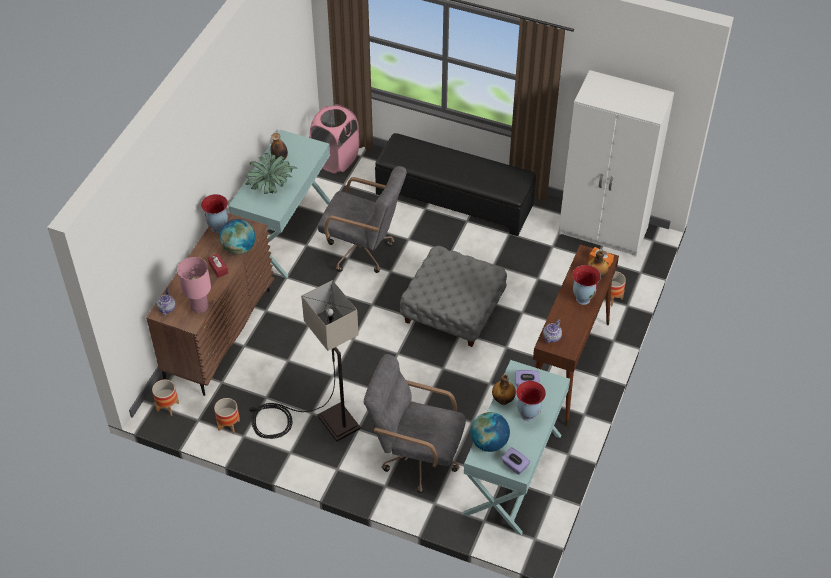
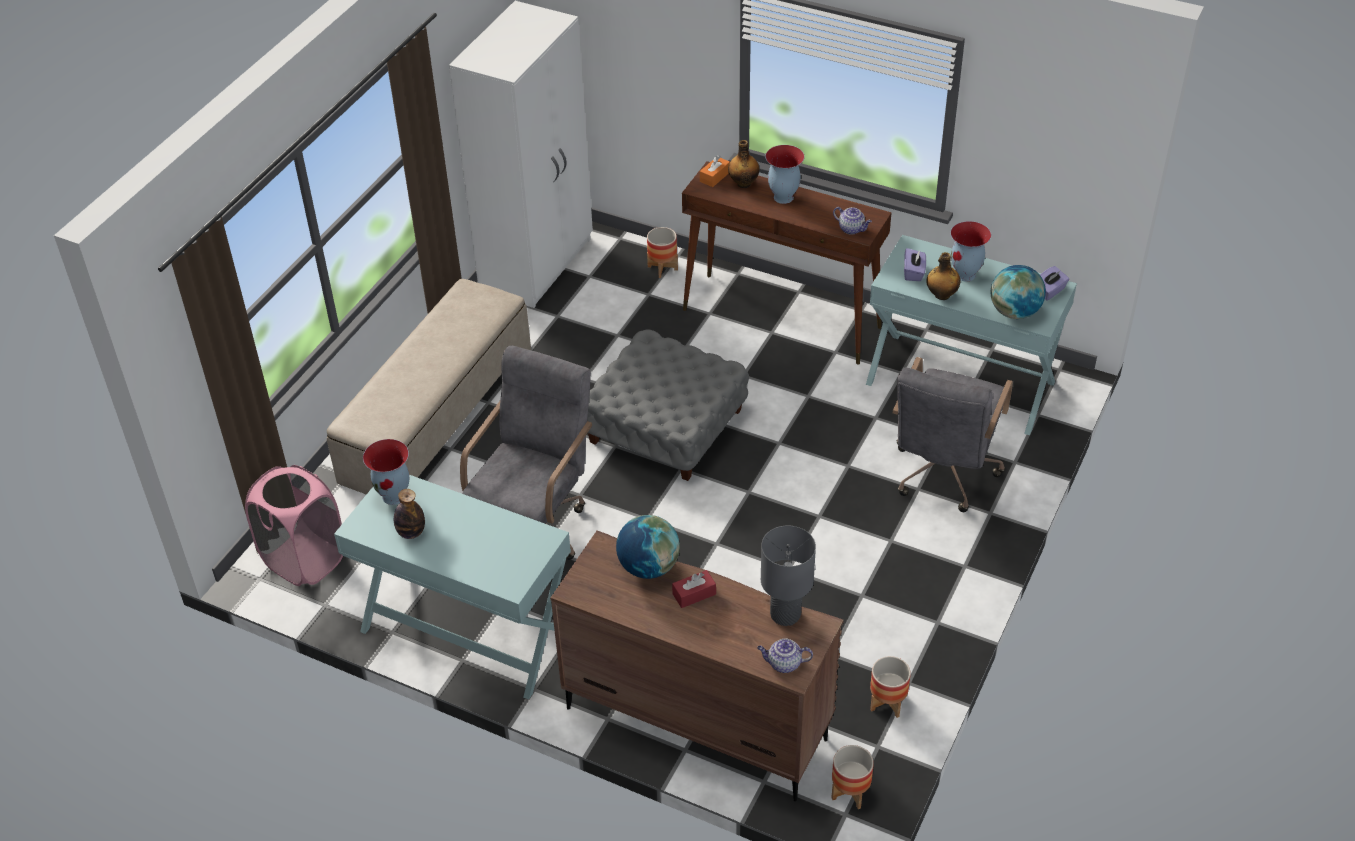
camera: 85 degrees left, 5 degrees down
(200, 308) = (785, 616): pink table lamp -> grey table lamp
(218, 228) = (595, 597): vase -> vase (394, 496)
(270, 186) = (481, 544): potted plant -> none
(302, 421) = (878, 607): floor lamp -> none
(455, 199) = (437, 413): black bench -> beige bench

